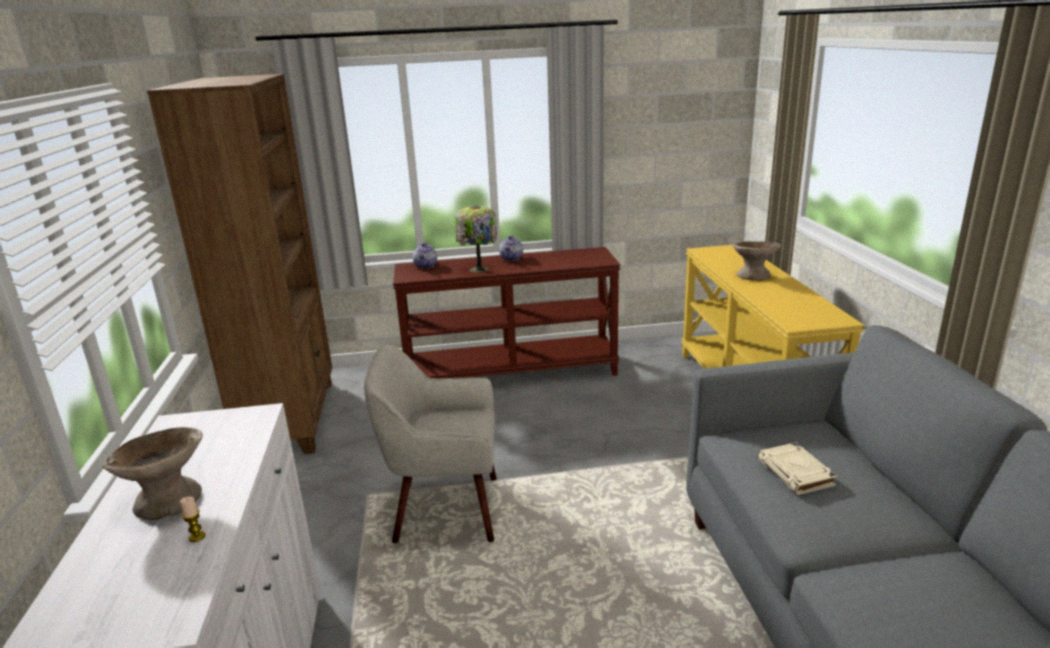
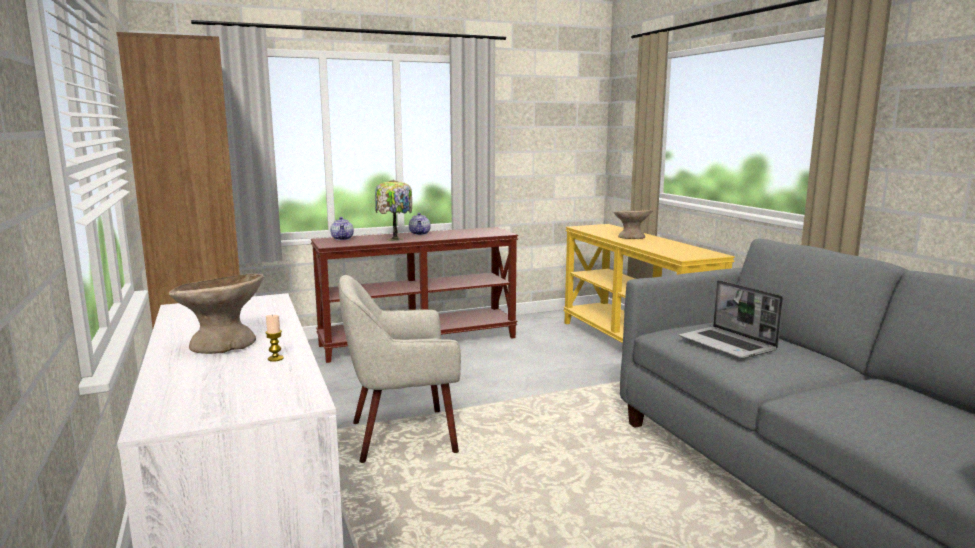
camera: 15 degrees left, 10 degrees down
(796, 473) = (728, 344): beige book -> laptop

